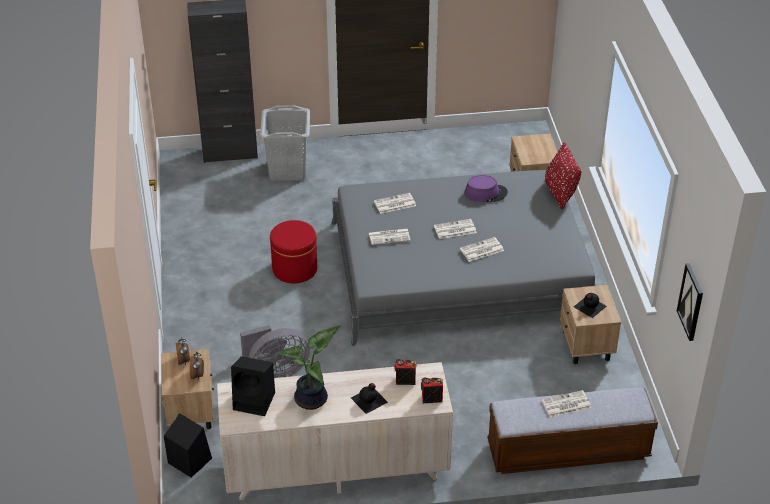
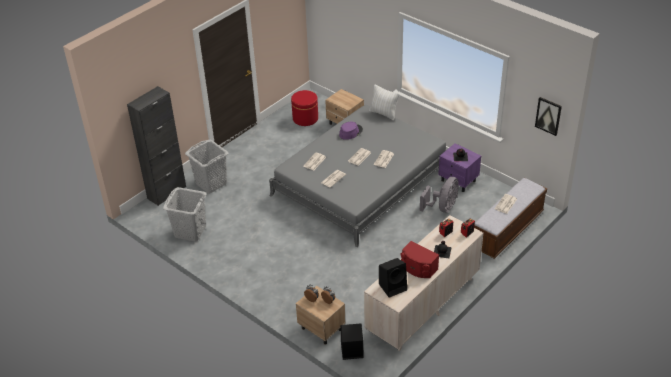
camera: 40 degrees left, 0 degrees up
(199, 211) = (190, 231): none -> grey laundry basket
(276, 371) = (337, 282): grey fan -> grey fan (442, 207)
(294, 269) = (281, 229): red ottoman -> red ottoman (305, 118)
(313, 400) = (418, 268): potted plant -> red speaker
(560, 193) = (383, 113): red pillow -> white pillow
(586, 346) = (458, 181): beige nightstand -> purple nightstand

